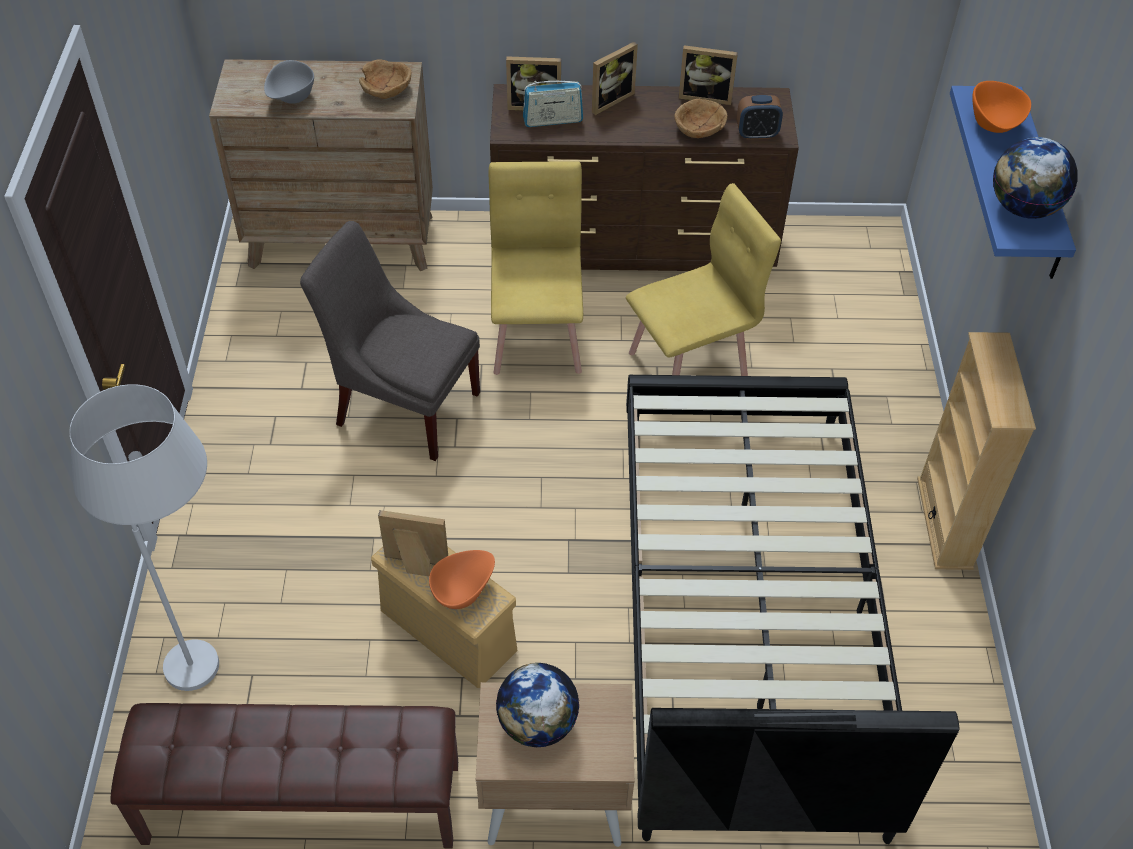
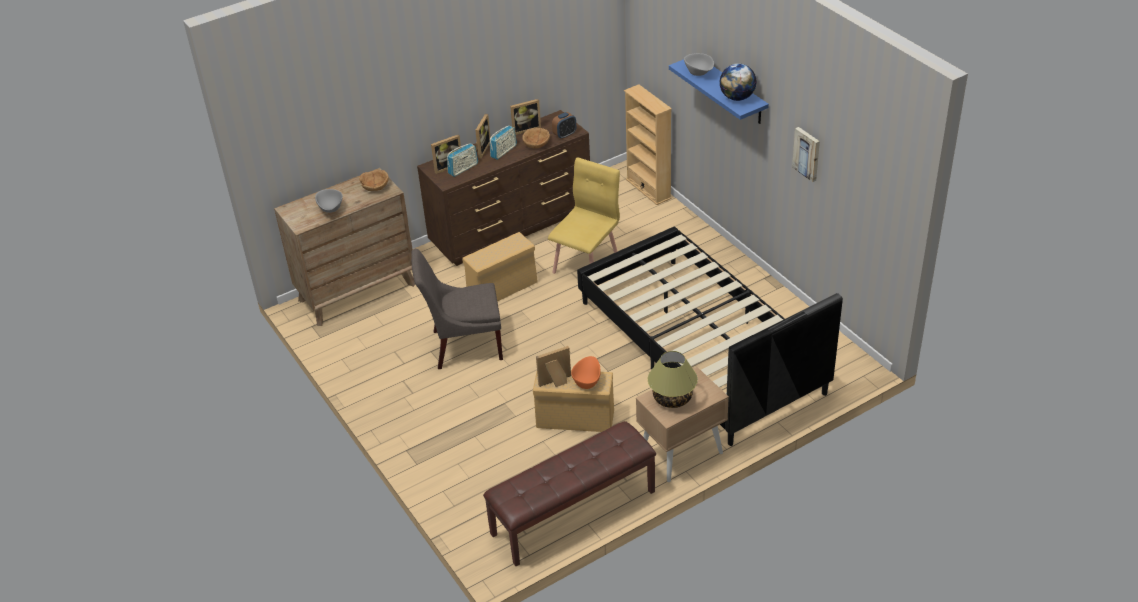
camera: 30 degrees left, 10 degrees down
(205, 641) = (464, 482): white floor lamp -> none
(537, 724) = (672, 398): globe -> table lamp
(538, 339) = (503, 288): yellow chair -> beige storage box
(638, 119) = (503, 151): none -> radio
(944, 523) = (752, 272): beige bookcase -> beige bookcase (648, 189)
(994, 127) = (699, 74): orange bowl -> grey bowl
(1090, 389) = (807, 153): none -> picture

